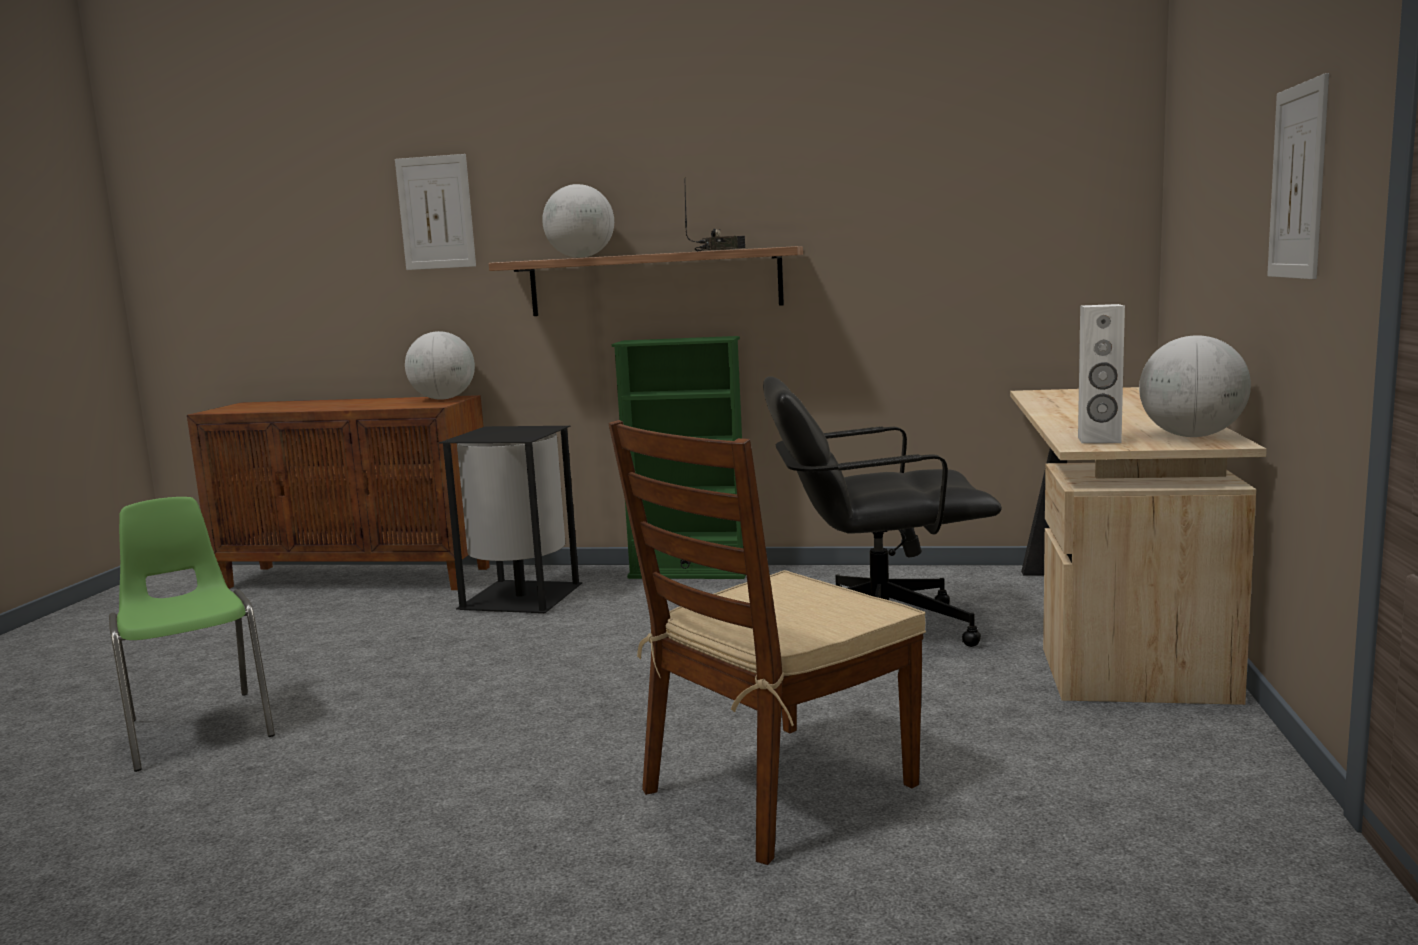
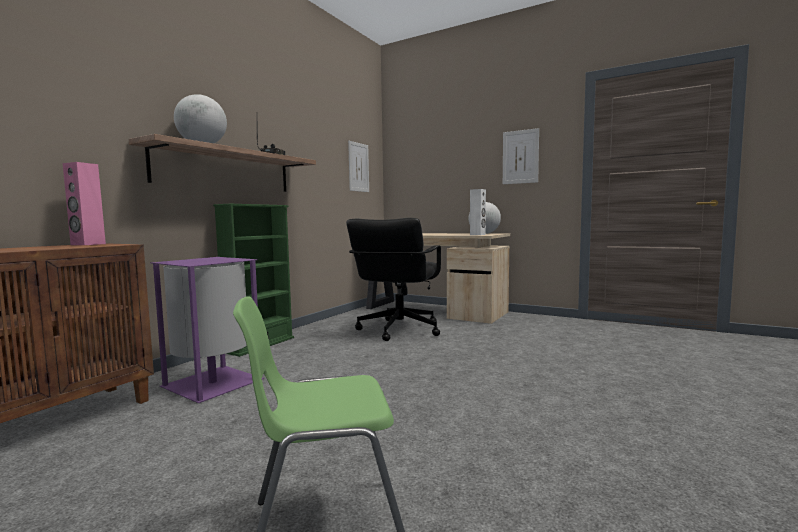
camera: 70 degrees left, 5 degrees down
(436, 213) = (56, 81): picture -> picture (358, 167)
(443, 399) = (87, 244): globe -> pink speaker
(522, 597) = (215, 383): black trash can -> purple trash can
(777, 789) = (544, 361): brown chair -> none

